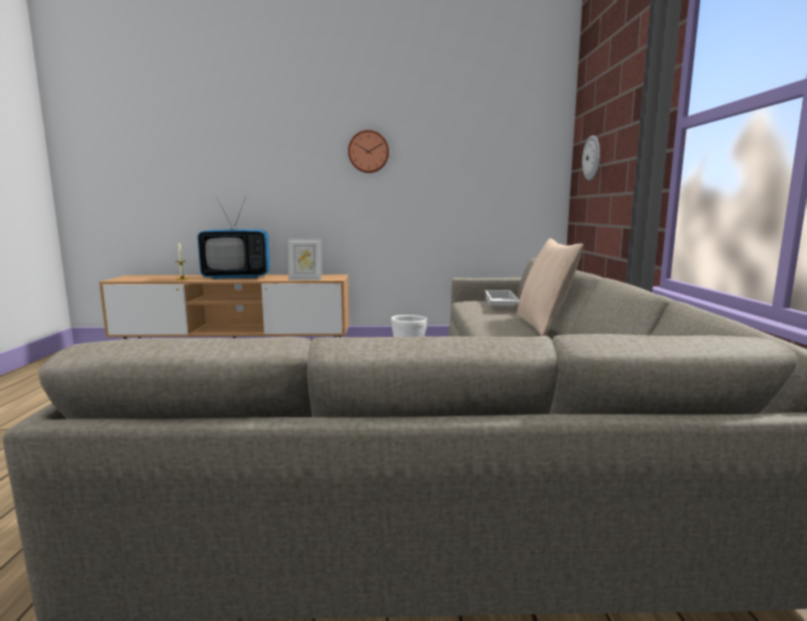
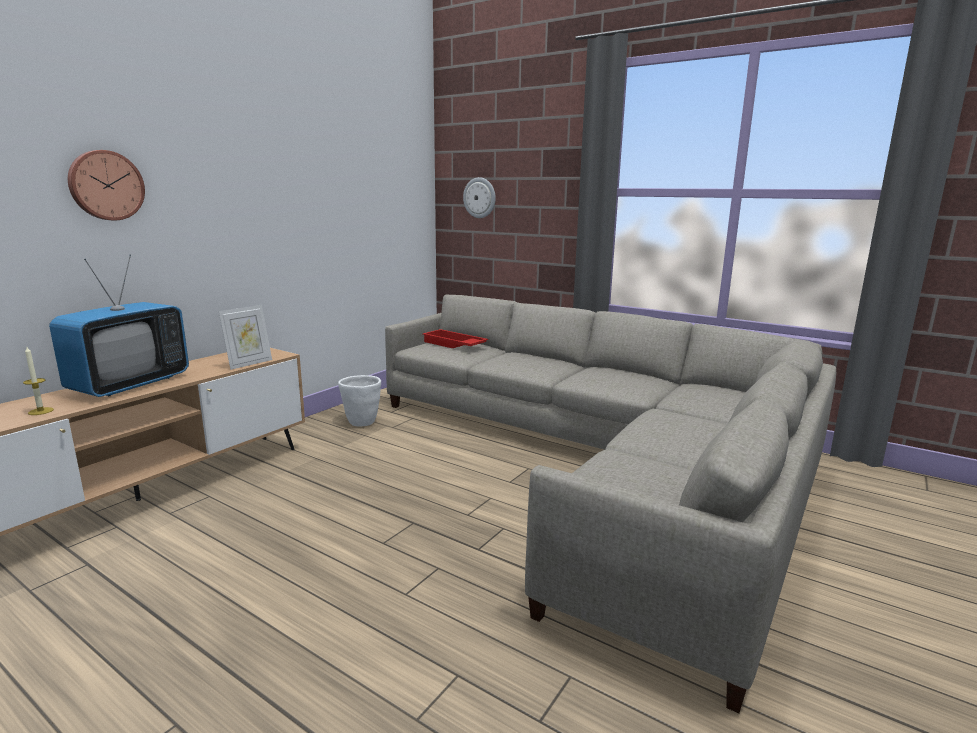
camera: 55 degrees left, 5 degrees up
(368, 152) = (264, 180): wall clock -> wall clock (105, 185)
(499, 304) = (453, 344): white tray -> red tray
(543, 325) = (539, 356): beige pillow -> none

